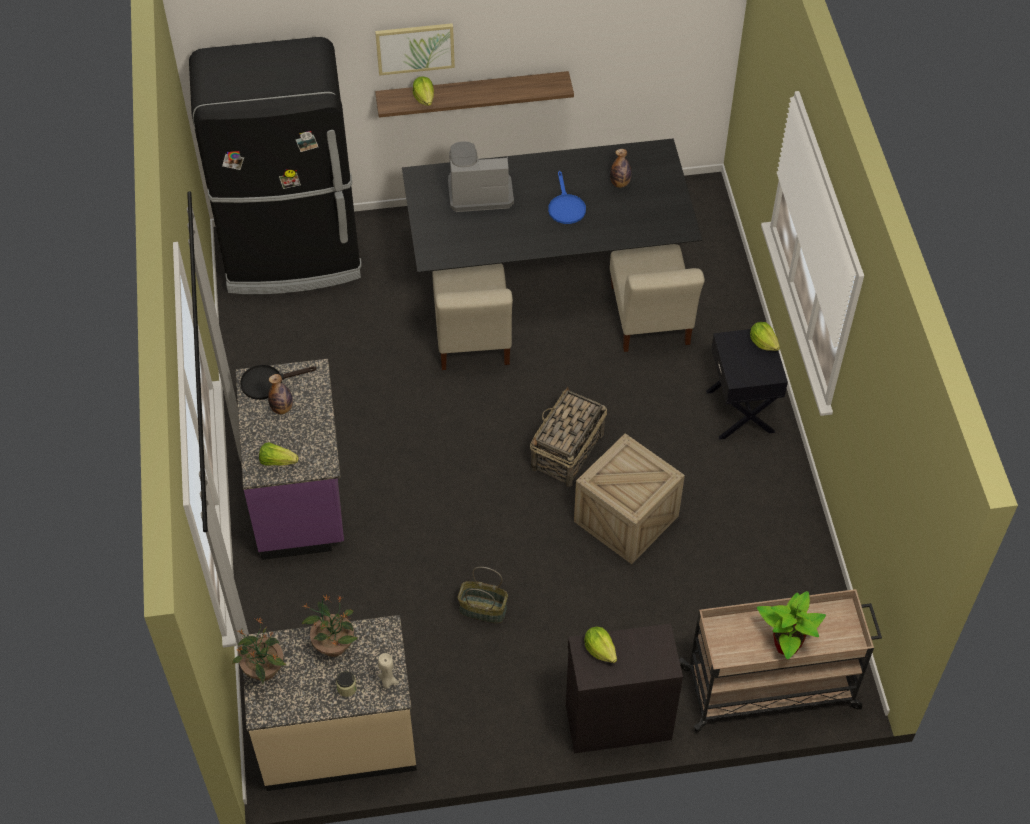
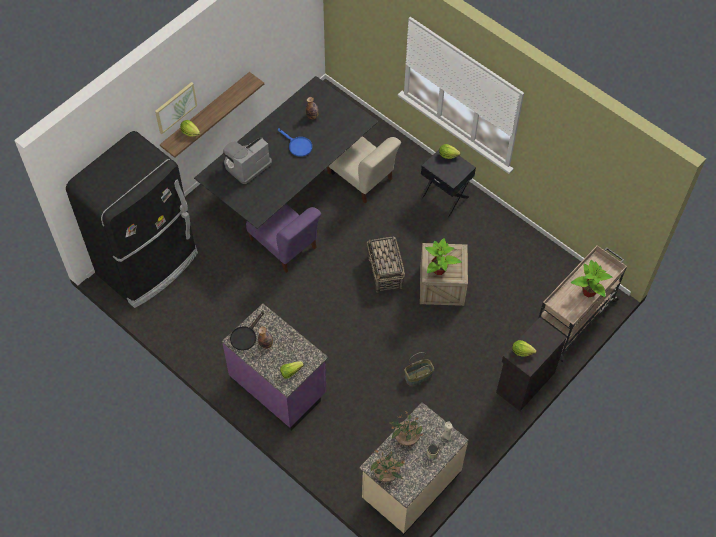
camera: 40 degrees left, 5 degrees up
(472, 337) = (285, 246): beige chair -> purple chair
(613, 481) = (439, 270): none -> potted plant

